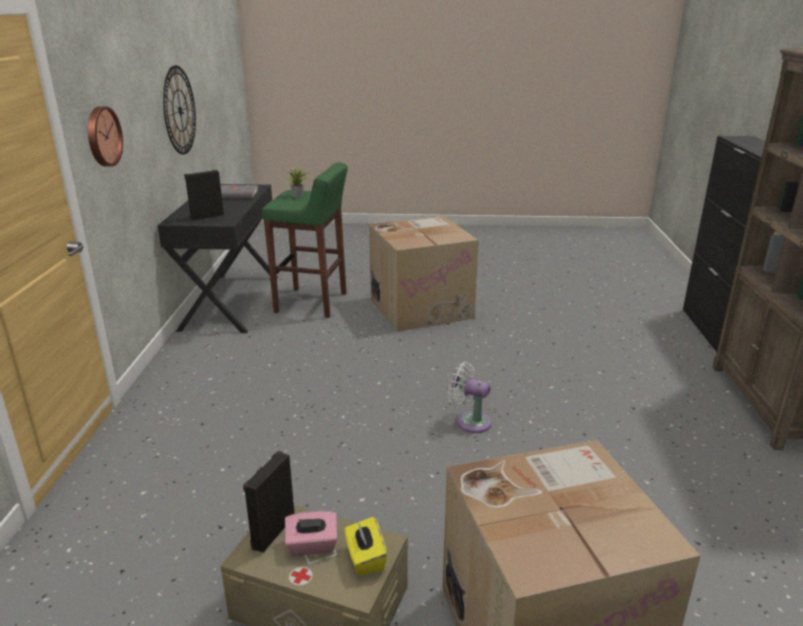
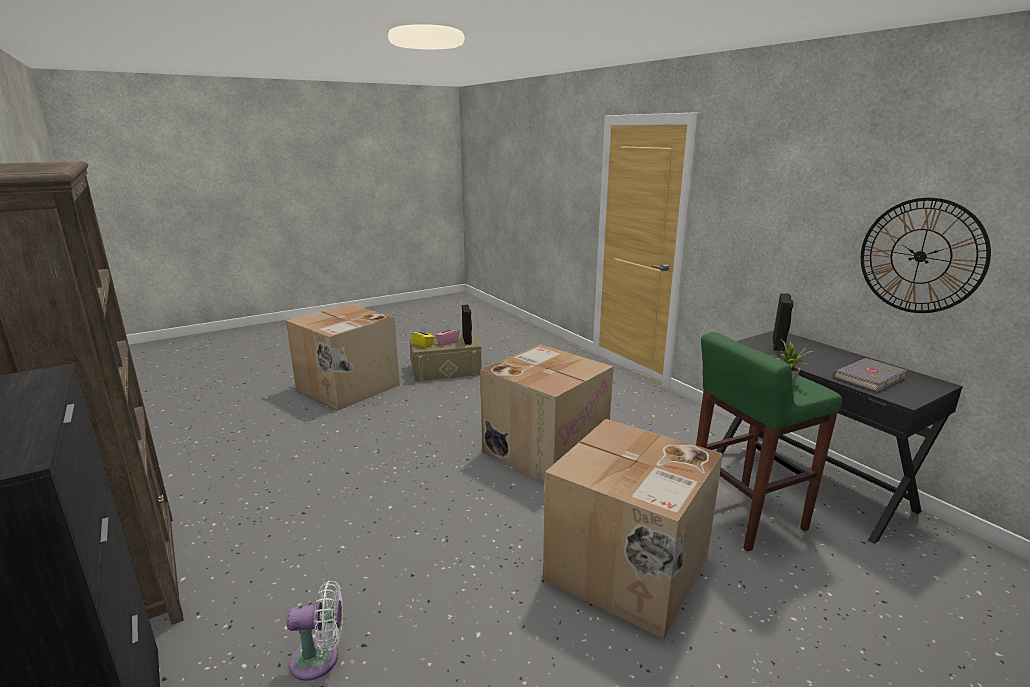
camera: 145 degrees right, 5 degrees down
(102, 136) = (731, 220): wall clock -> none
(366, 386) = (545, 449): none -> cardboard box
(470, 421) = (441, 451): white fan -> white fan (320, 659)

